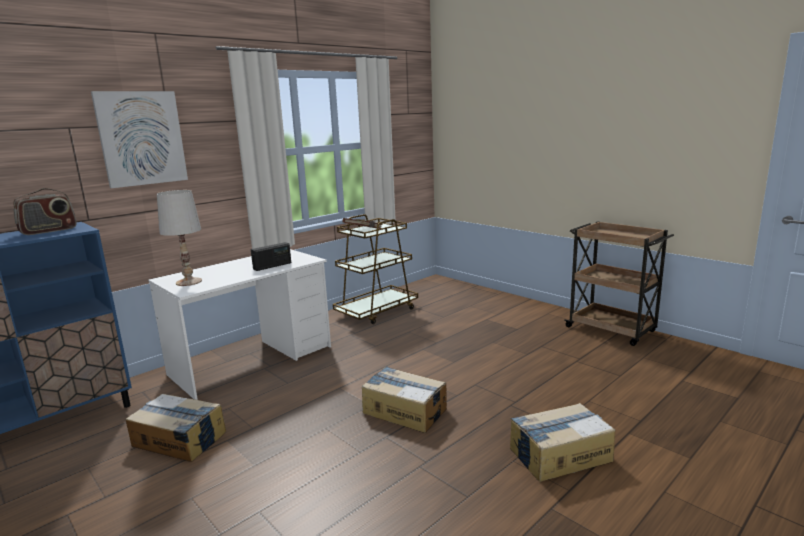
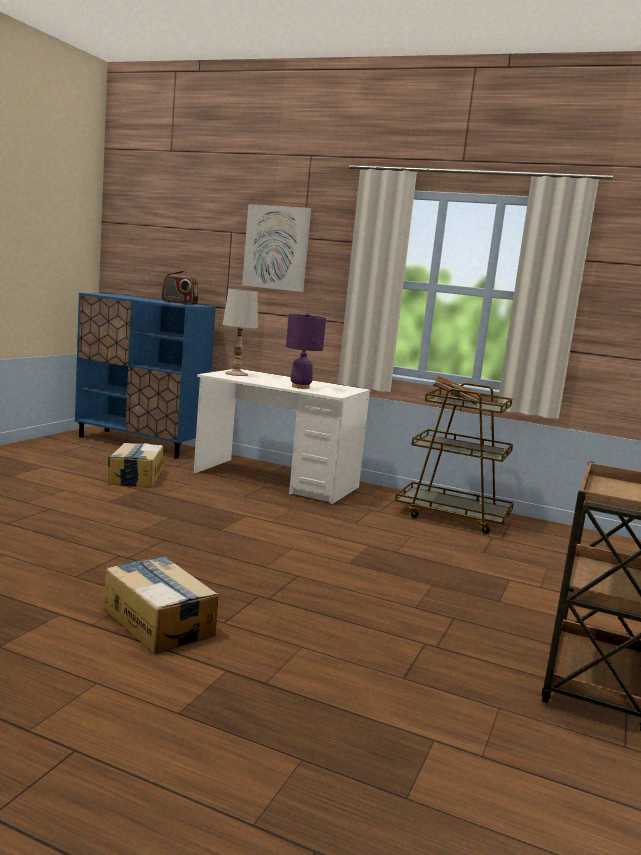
camera: 65 degrees right, 5 degrees down
(272, 266) = (300, 387): radio -> purple table lamp
(404, 410) = (217, 544): cardboard box -> none

